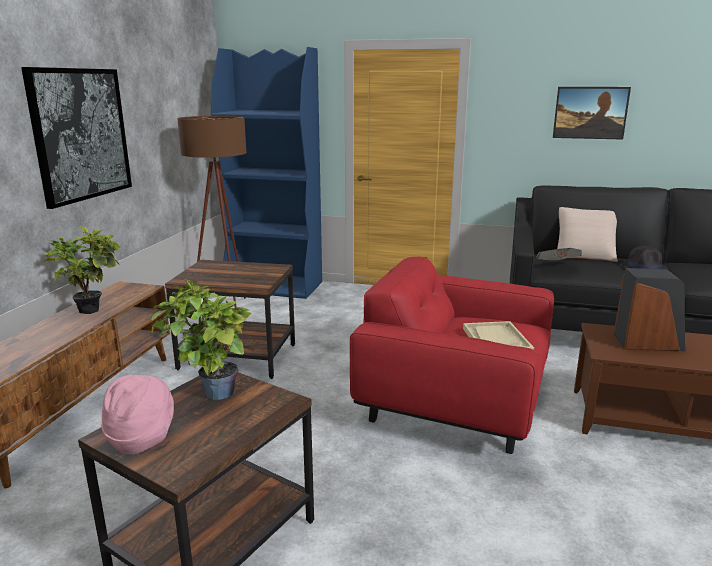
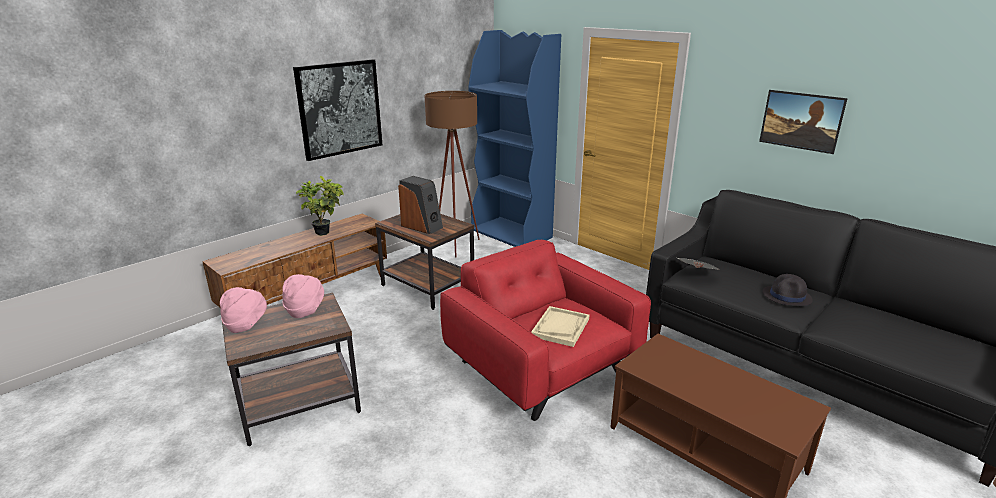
camera: 30 degrees right, 5 degrees up
(211, 394) = (305, 310): potted plant -> pink hat
(584, 255) = (746, 269): beige pillow -> none
(647, 342) = (688, 368): speaker -> speaker (422, 226)

